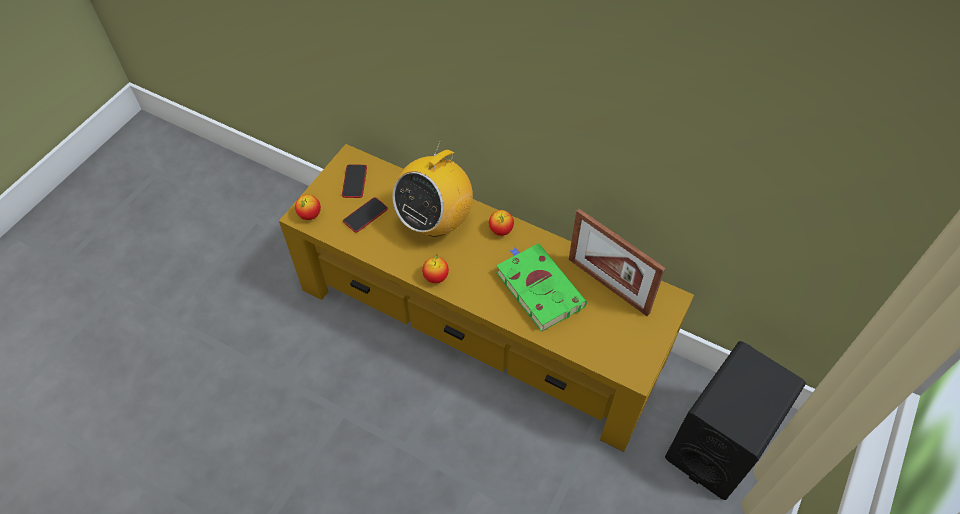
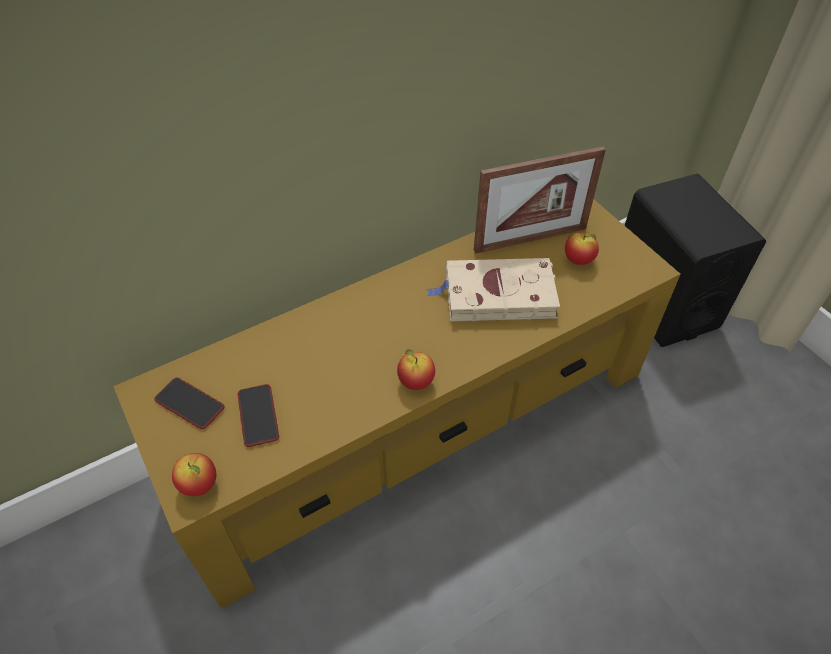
camera: 60 degrees left, 5 degrees down
(435, 221) = (330, 345): radio -> none
(501, 230) = (393, 290): apple -> apple (578, 260)
(537, 288) = (496, 295): green book -> beige book

